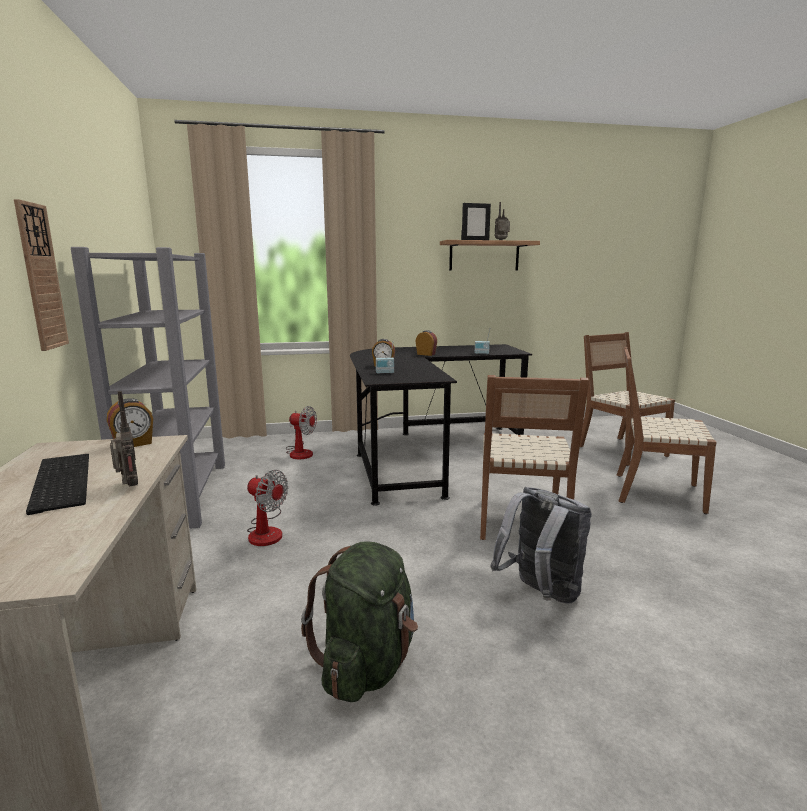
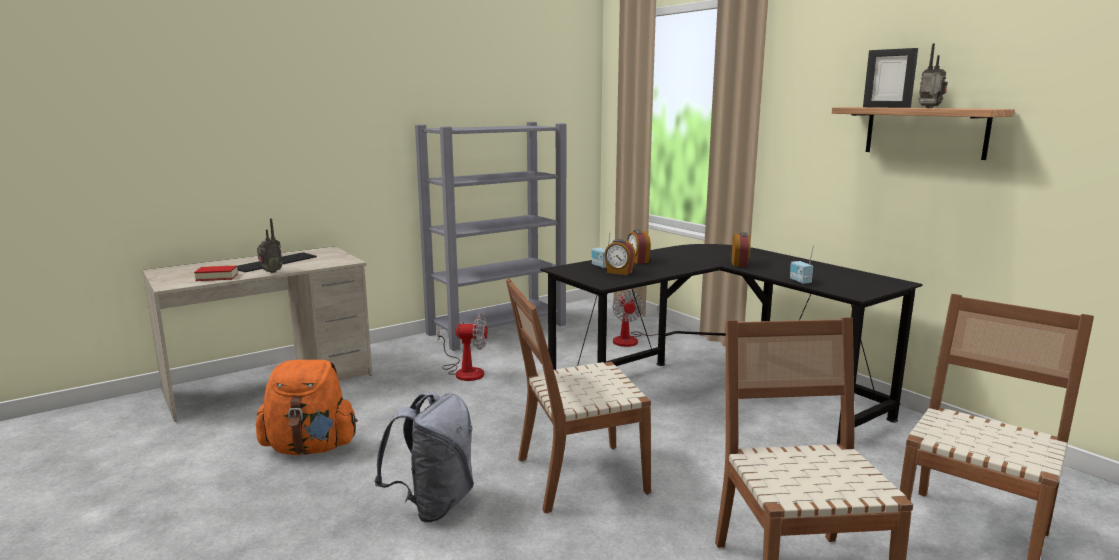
camera: 65 degrees right, 0 degrees up
(41, 277) = (379, 146): wall clock -> none
(74, 527) = (217, 277): none -> book
(133, 444) = (340, 258): alarm clock -> alarm clock (619, 272)
(266, 531) = (465, 371): fan -> fan turned 90 degrees counterclockwise
(367, 665) = (310, 448): green backpack -> orange backpack

